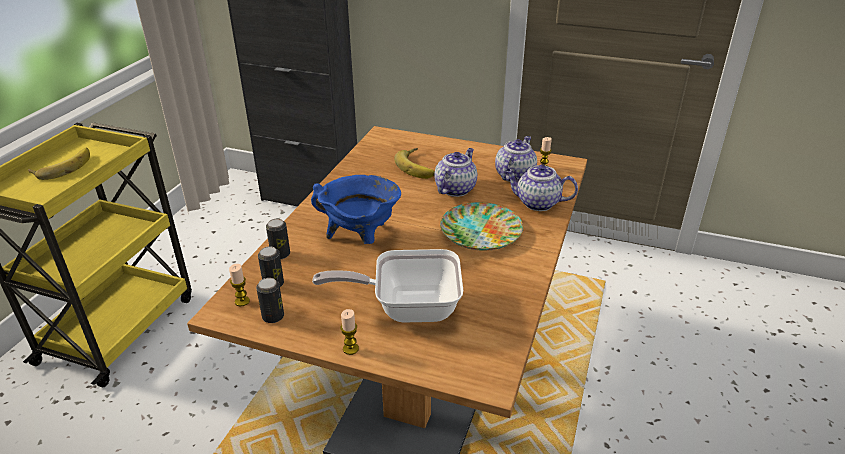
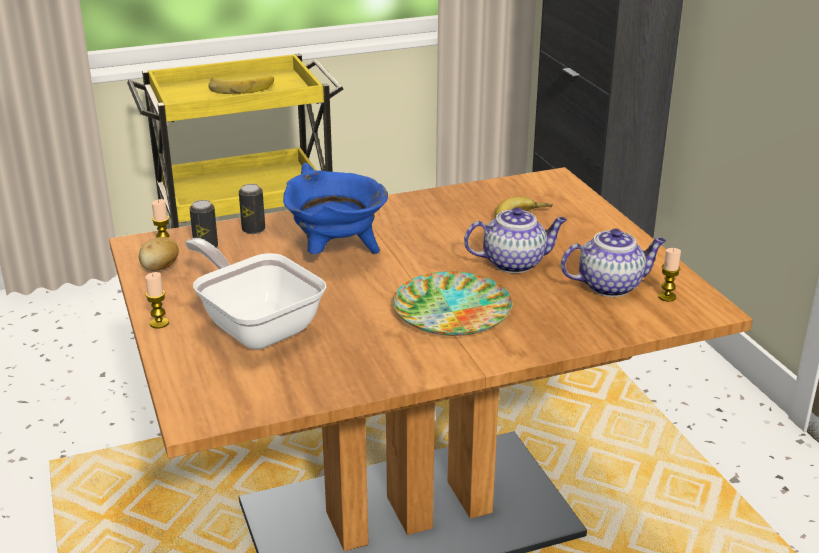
camera: 50 degrees right, 5 degrees down
(273, 317) = (160, 268): can -> potato
(537, 203) = (572, 323): teapot -> none

